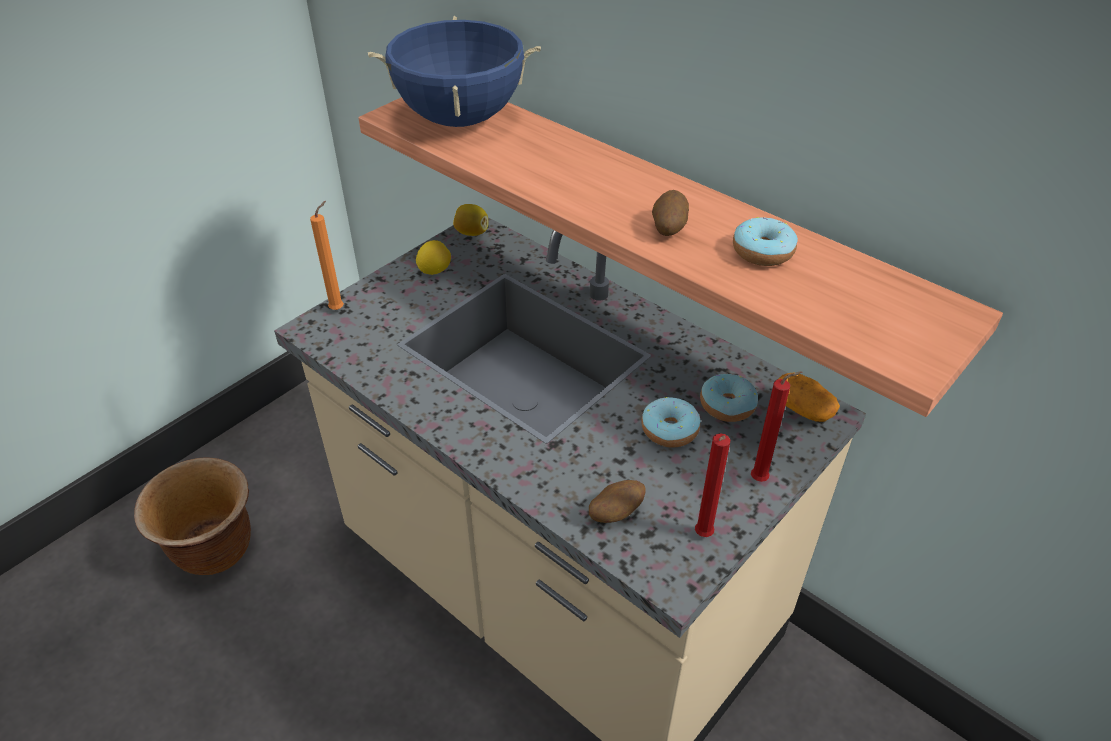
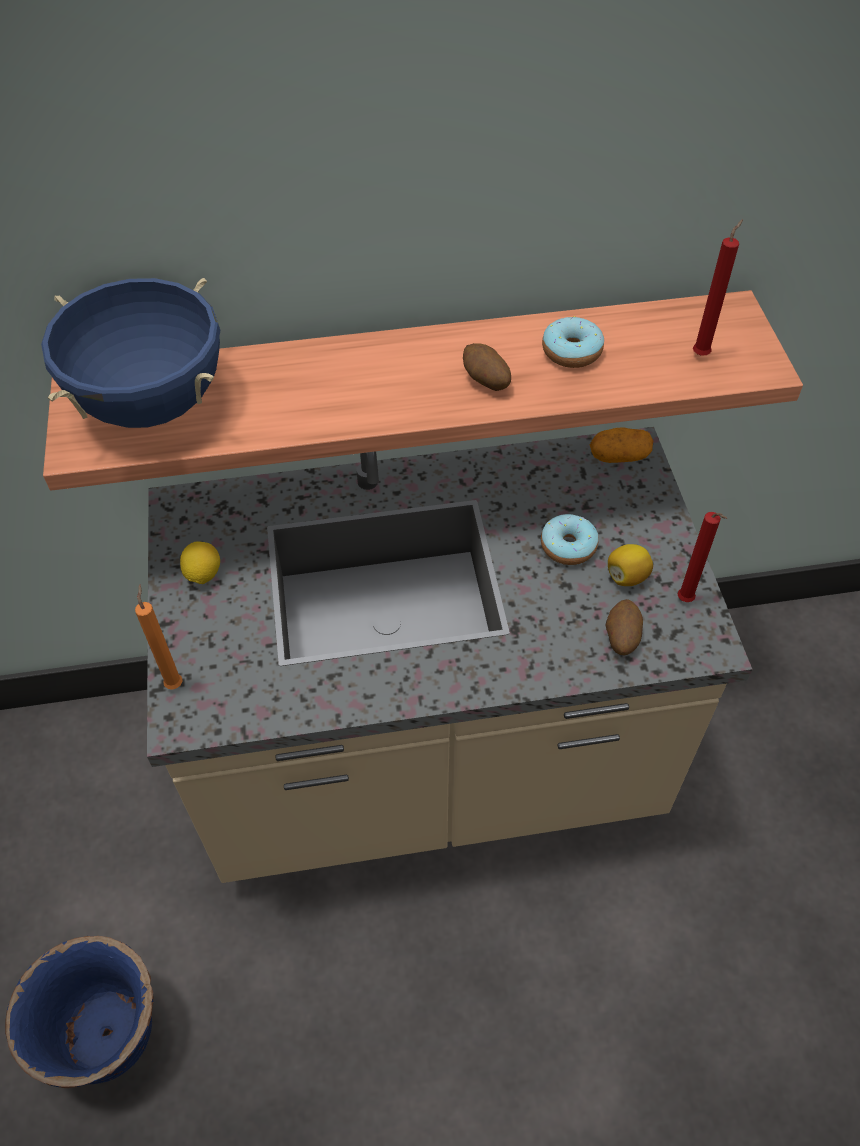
camera: 50 degrees left, 10 degrees up
(215, 551) = (109, 1034): brown planter -> blue planter
(471, 233) = (178, 512): lemon -> lemon (626, 576)
(727, 405) = (575, 495): donut -> none
(762, 479) = (664, 529): red candle -> red candle (702, 353)

